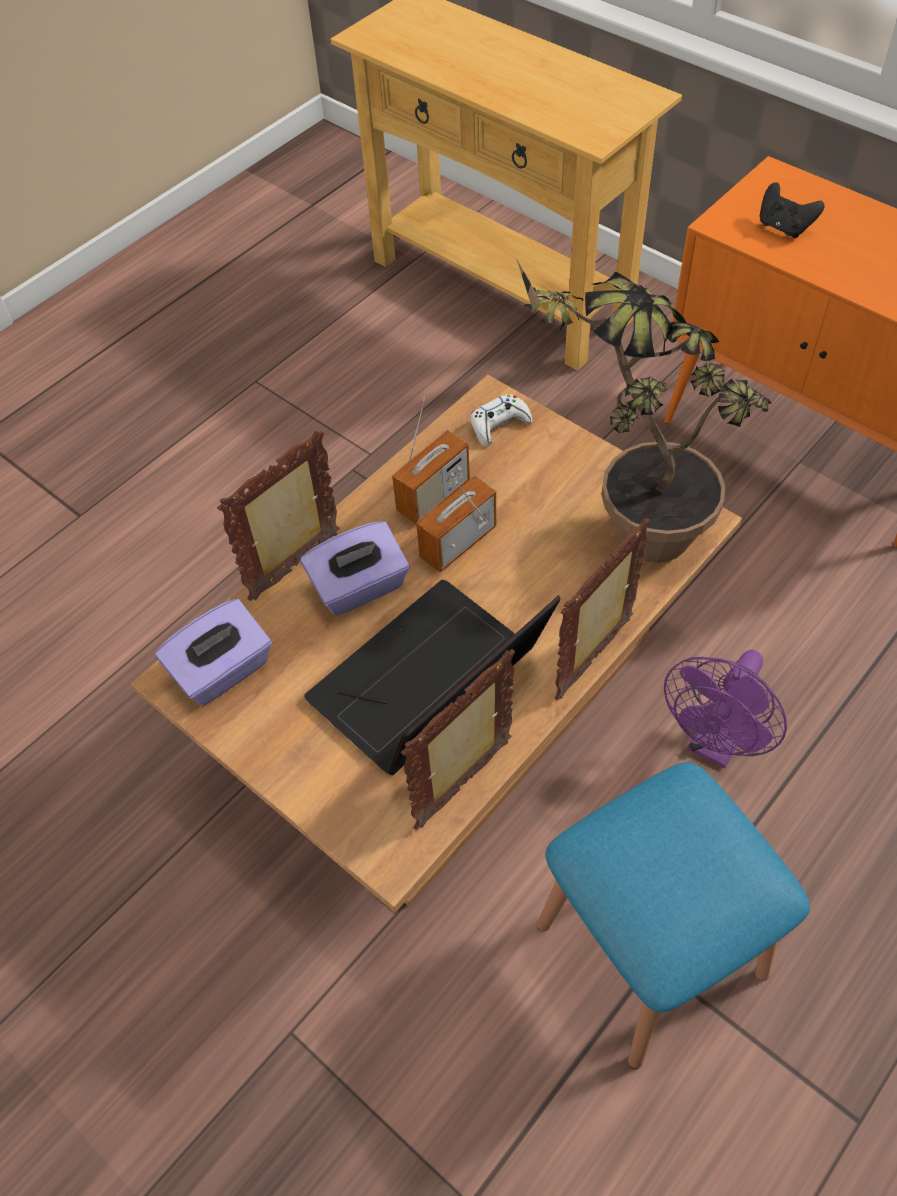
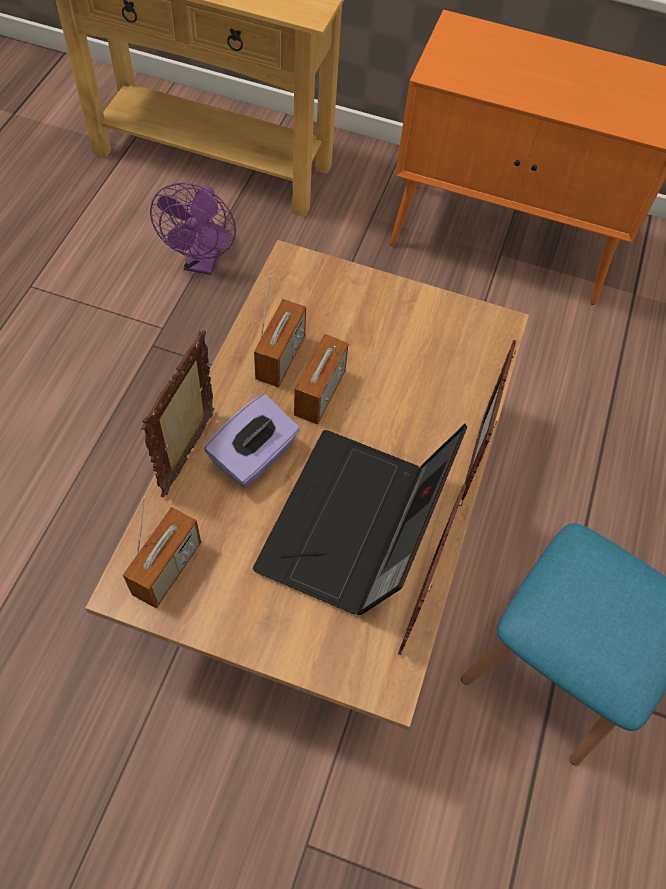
camera: 30 degrees left, 5 degrees up
(223, 671) = (167, 569): purple tissue box -> radio
(499, 425) = (307, 282): white game controller -> none
(629, 527) = (449, 344): potted plant -> none
(715, 743) = (530, 492): purple fan -> purple fan (202, 262)
(784, 227) = (483, 68): black game controller -> none

